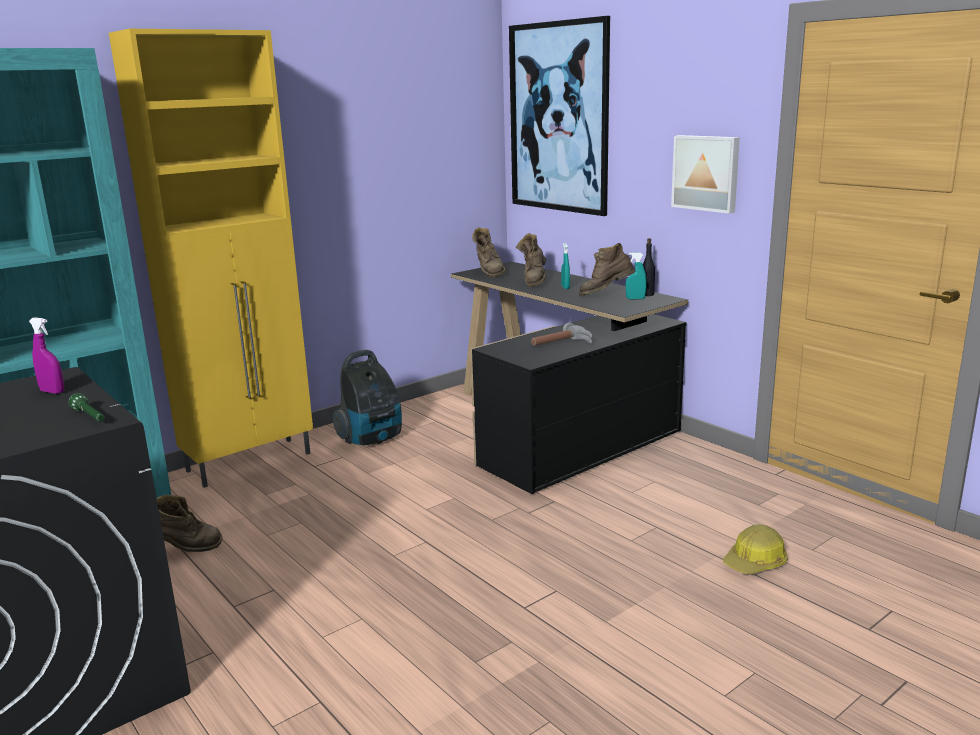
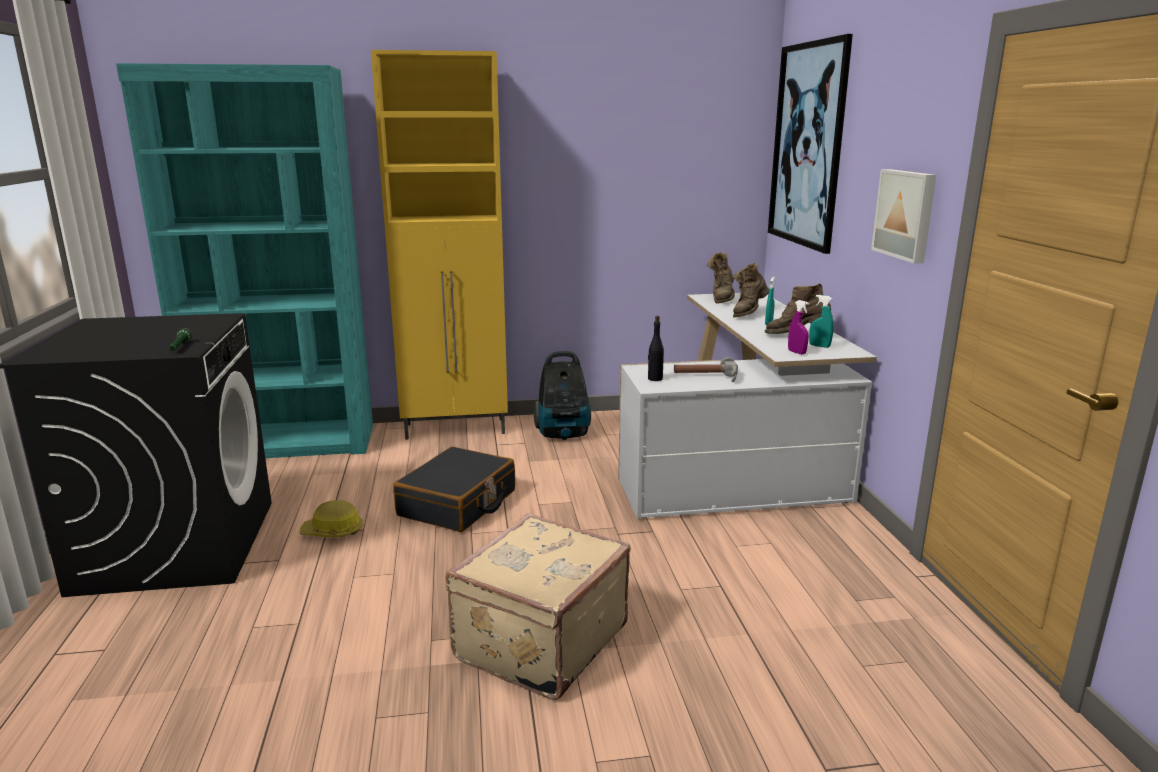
camera: 30 degrees right, 0 degrees up
(52, 391) = (197, 326): purple spray bottle -> purple spray bottle (796, 352)
(184, 549) = (343, 481): brown boot -> none
(345, 533) = (458, 504): none -> black suitcase
(557, 424) = (739, 463): black desk -> white desk
(570, 624) = (538, 641): none -> beige suitcase
(647, 294) = (839, 344): black bottle -> black bottle (655, 379)
(755, 562) = (781, 654): hard hat -> hard hat (333, 531)

